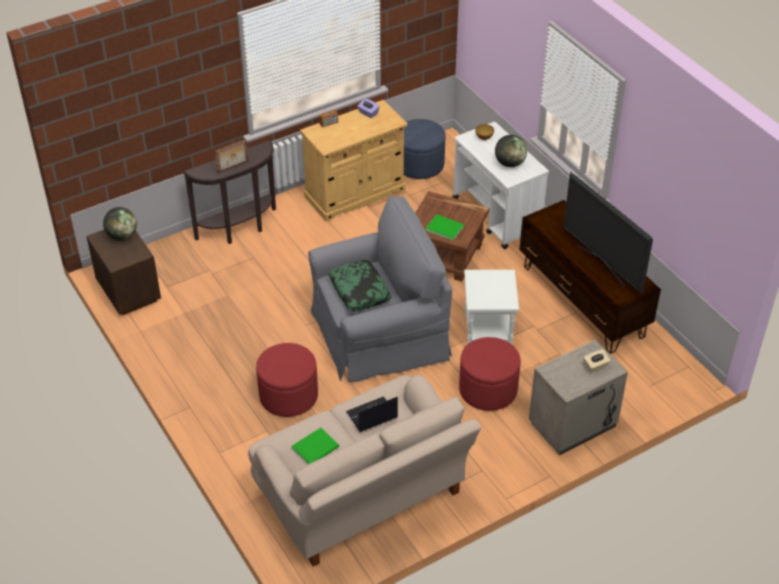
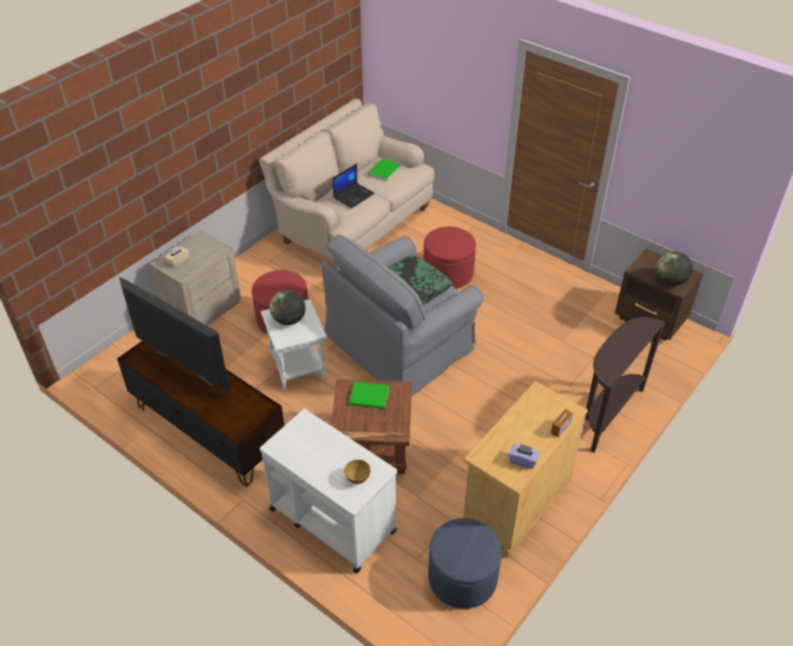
camera: 160 degrees right, 0 degrees up
(233, 167) = (619, 339): picture frame -> none
(509, 163) = (311, 445): globe -> globe (289, 320)

